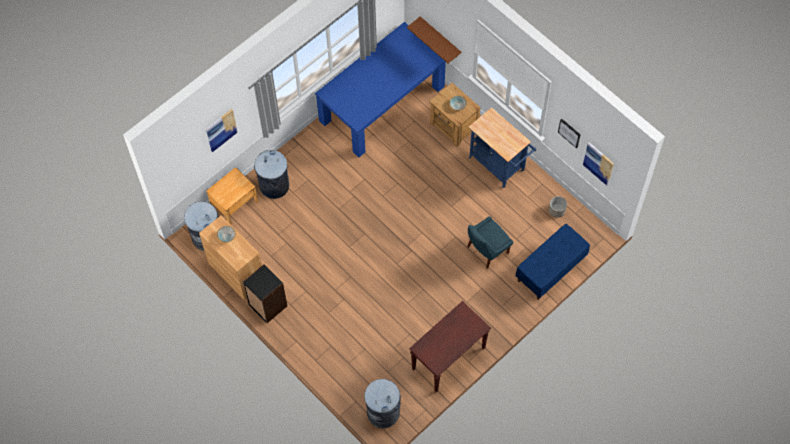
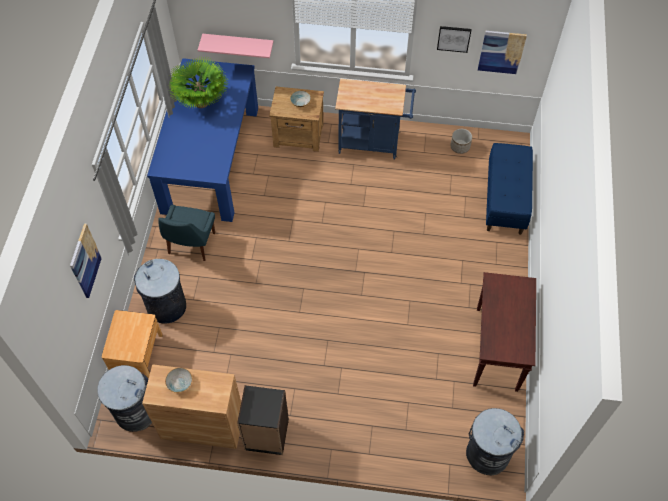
camera: 40 degrees left, 5 degrees down
(389, 63) = (201, 102): none -> potted plant
(440, 38) = (238, 44): brown shelf -> pink shelf
(486, 250) = (433, 223): blue chair -> blue chair (191, 245)

